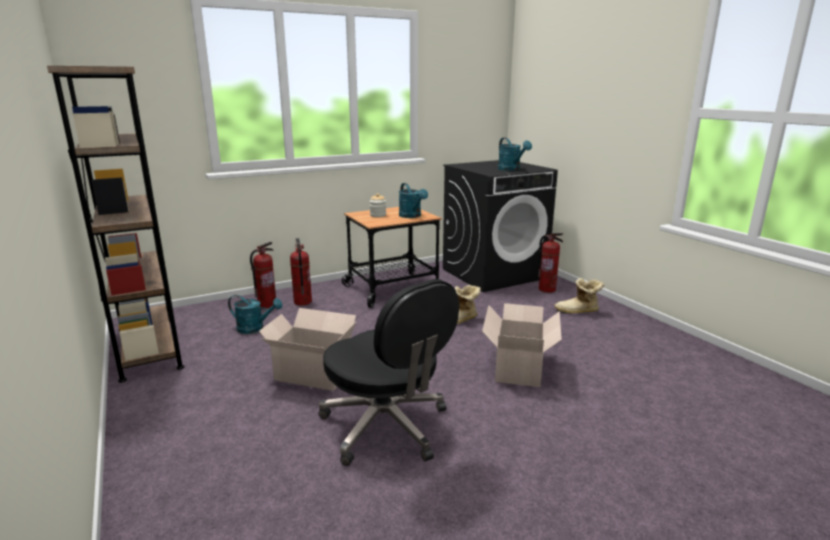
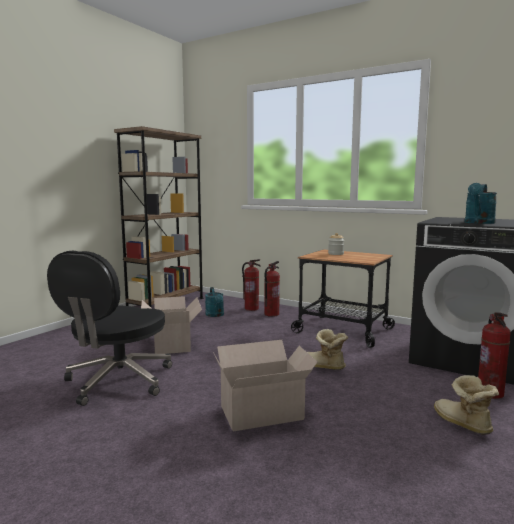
camera: 60 degrees right, 10 degrees down
(412, 216) = (355, 259): turquoise watering can -> none

